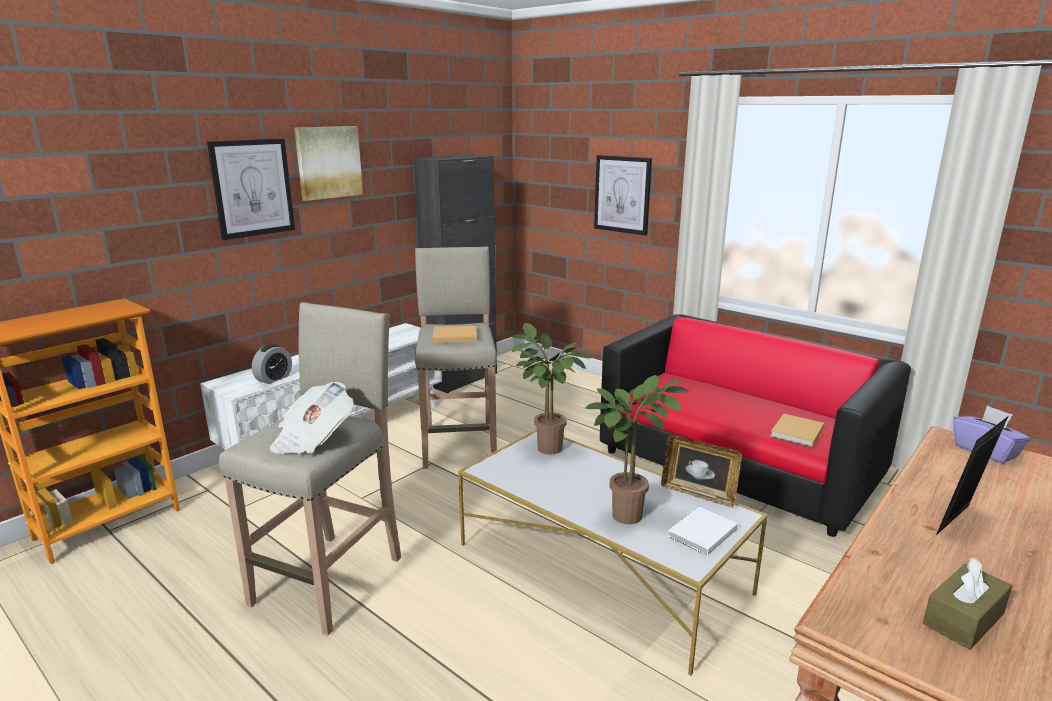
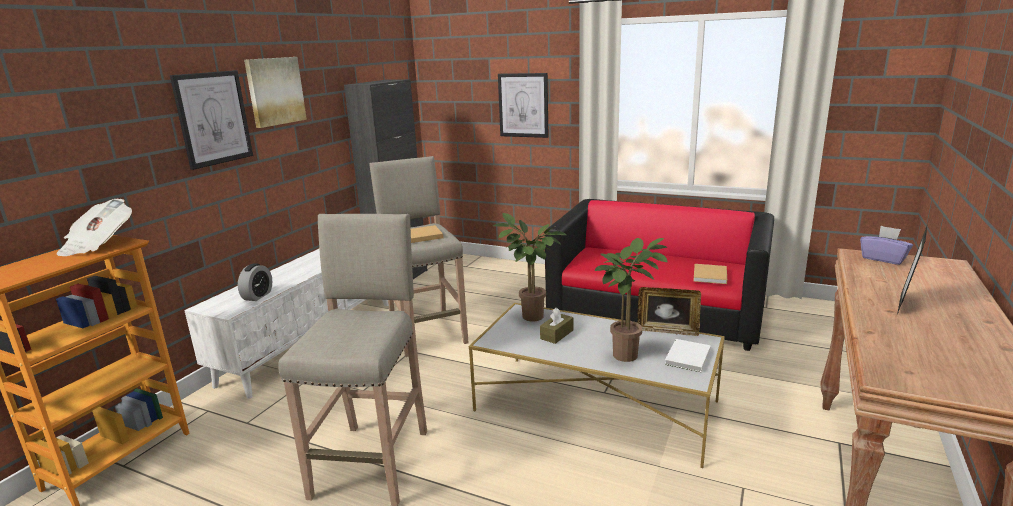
camera: 15 degrees left, 0 degrees up
(312, 439) = (361, 333): newspaper -> newspaper (98, 245)
(963, 619) = (953, 361): brown tissue box -> brown tissue box (557, 334)

